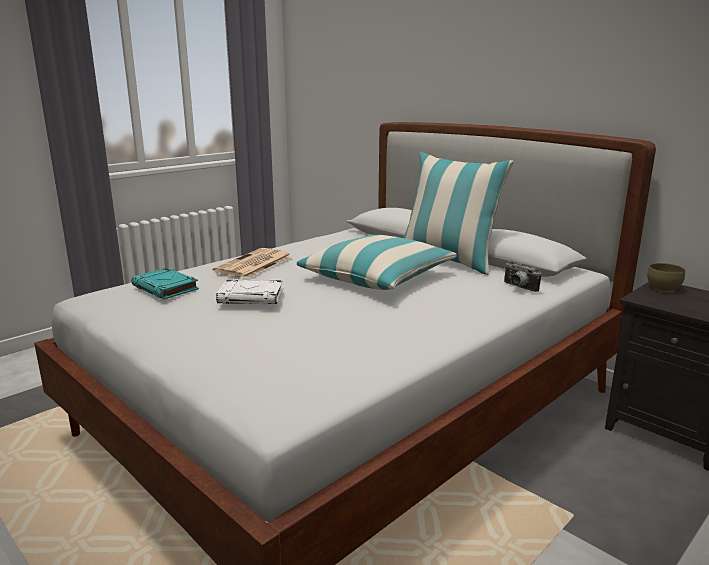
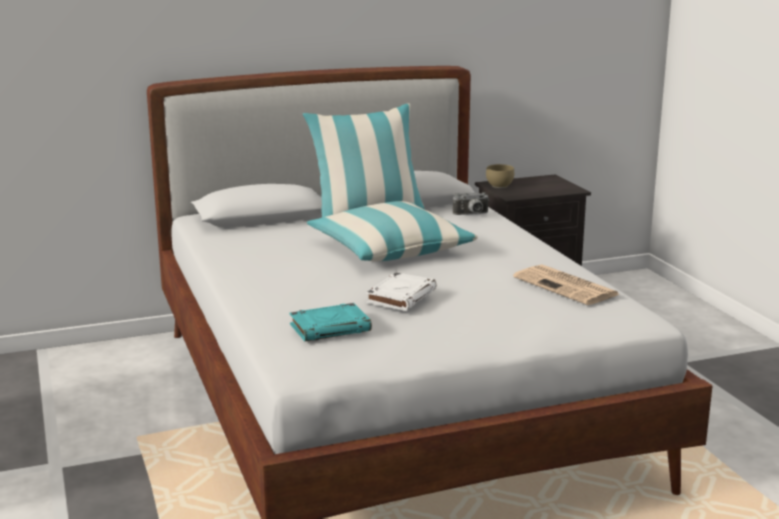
camera: 65 degrees left, 0 degrees up
(253, 264) = (287, 285): newspaper -> newspaper (567, 286)

